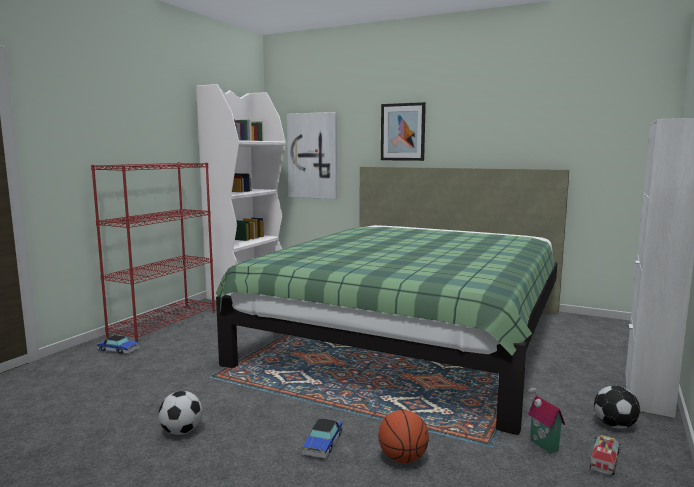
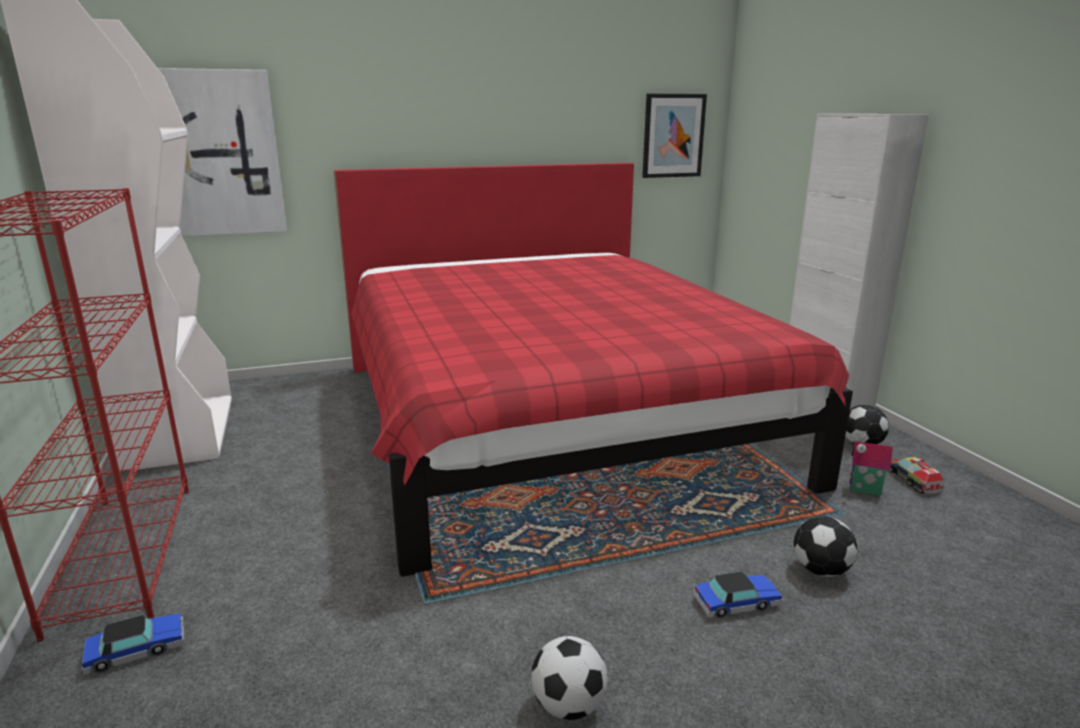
camera: 45 degrees left, 10 degrees up
(323, 443) = (736, 603): toy car -> toy car turned 75 degrees counterclockwise
(402, 458) = (820, 570): basketball -> football
(403, 132) = (399, 110): picture -> picture (673, 136)
(410, 336) = (548, 420): green bed -> red bed

